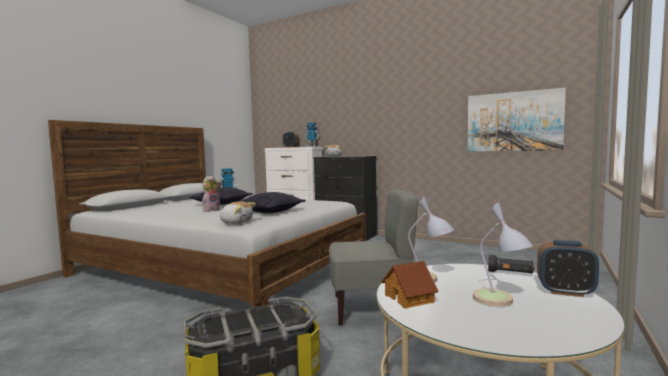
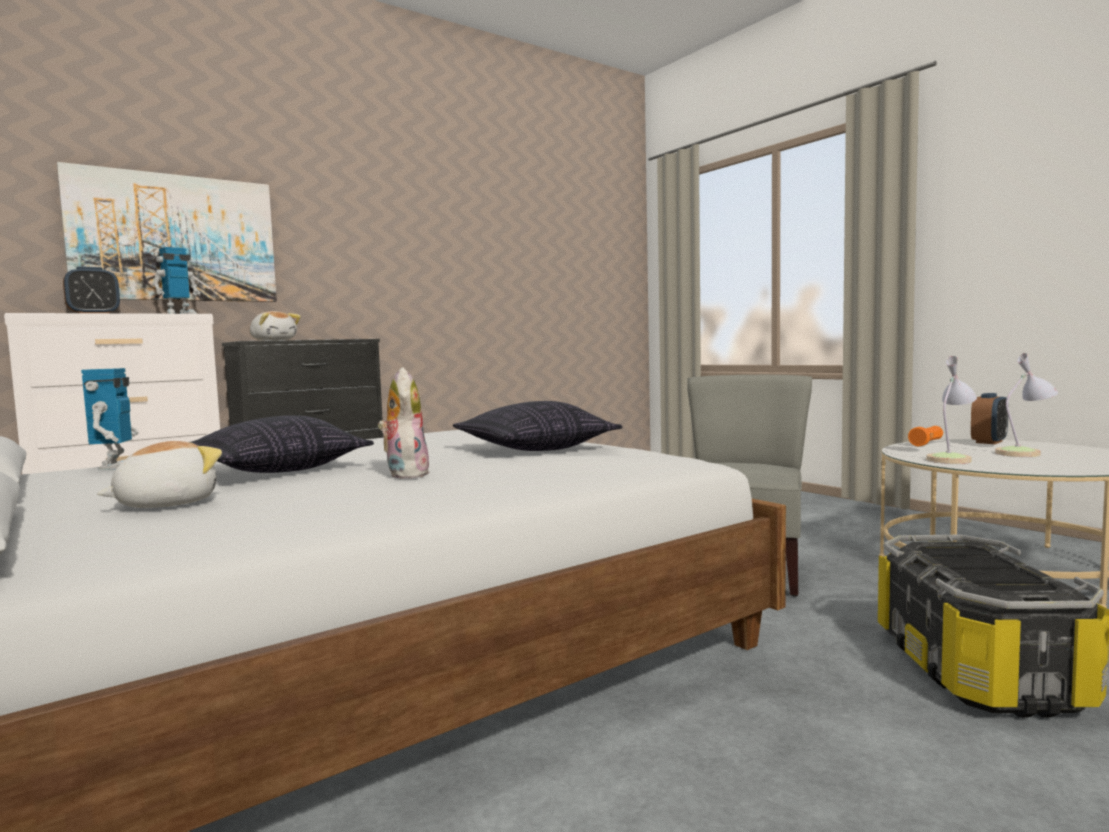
camera: 65 degrees left, 0 degrees up
(236, 222) = (648, 462): plush toy -> plush toy (166, 504)
(409, 298) = (1025, 467): toy house -> none
(510, 273) = (927, 443): black flashlight -> orange flashlight
(513, 121) = (565, 289): picture -> picture (175, 238)

